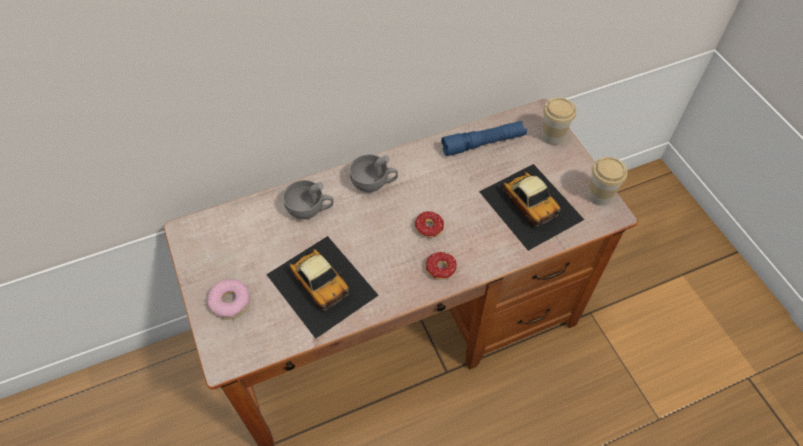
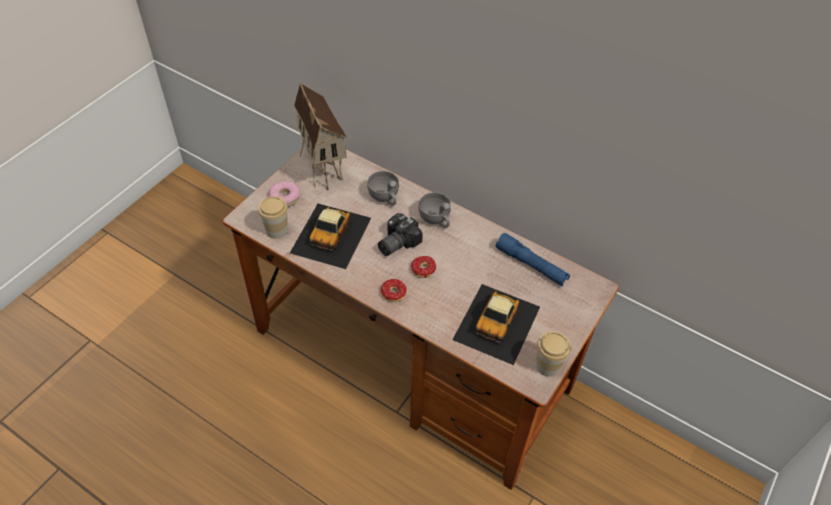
camera: 55 degrees right, 5 degrees down
(224, 244) = (324, 170): none -> toy house
(377, 232) = (395, 242): none -> camera
(552, 136) = (581, 307): cup -> cup (276, 230)

